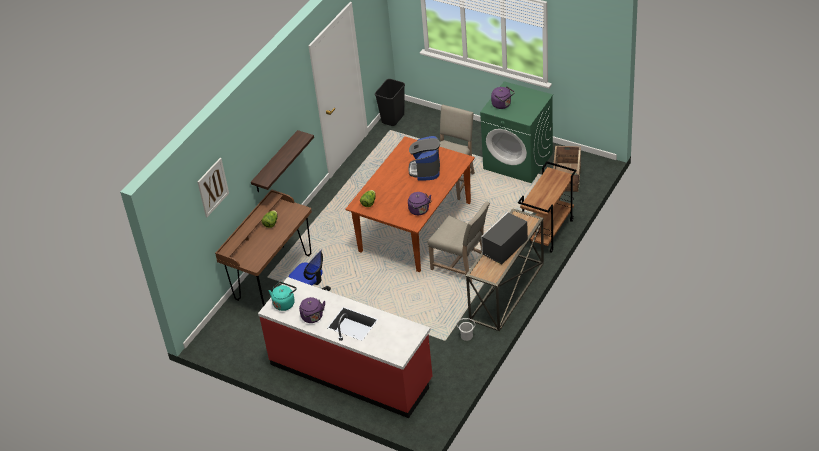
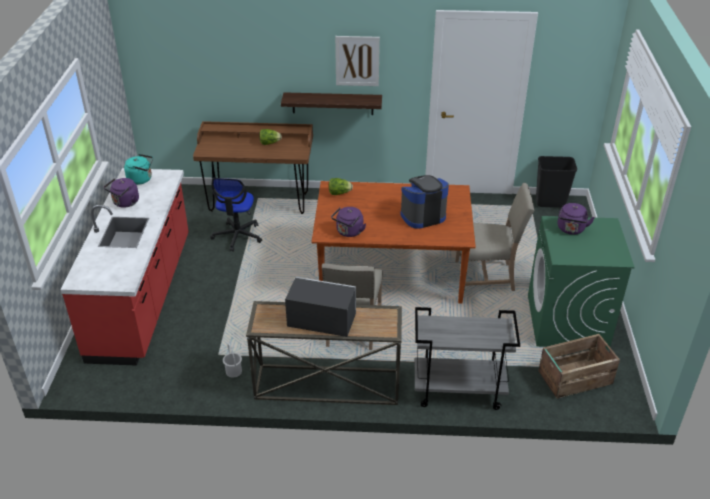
camera: 60 degrees right, 5 degrees down
(212, 187) = (218, 51): picture -> picture (357, 61)
(548, 232) = (458, 391): brown cart -> grey cart

